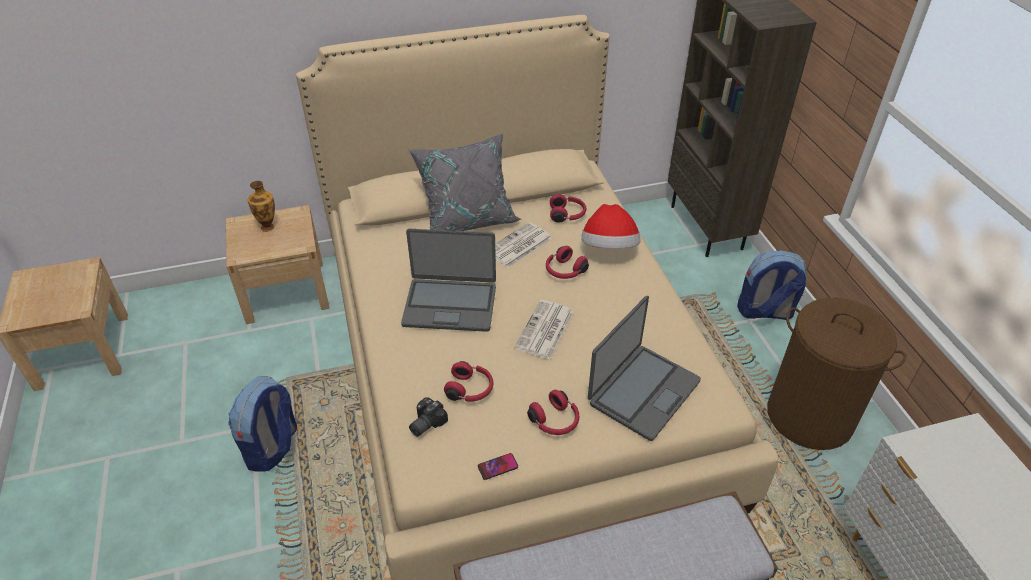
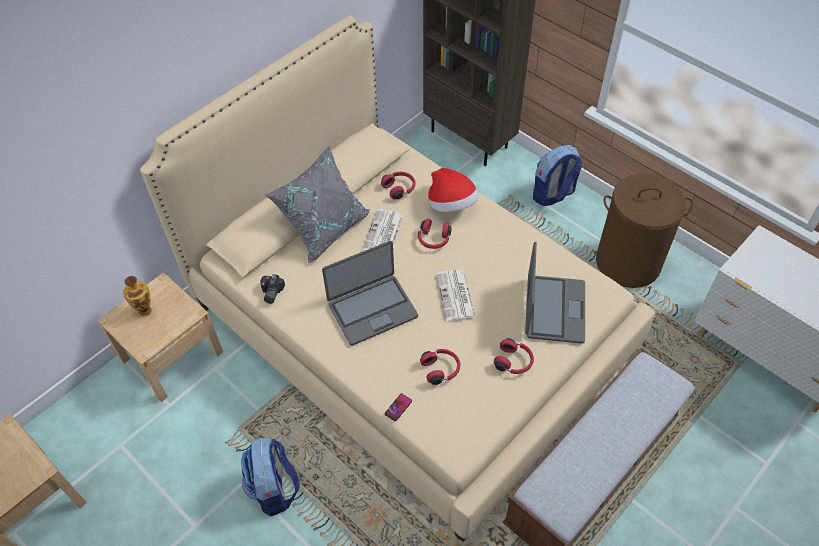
camera: 30 degrees left, 10 degrees up
(425, 423) = (430, 411): camera -> camera (270, 293)
(497, 467) = (501, 415): phone -> phone (398, 407)

